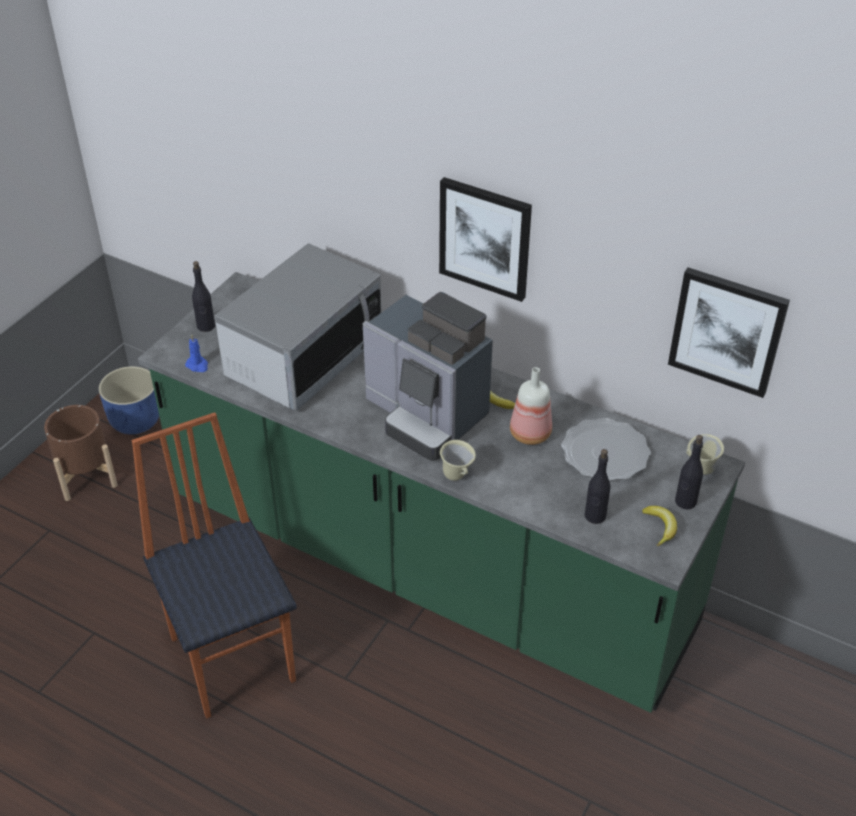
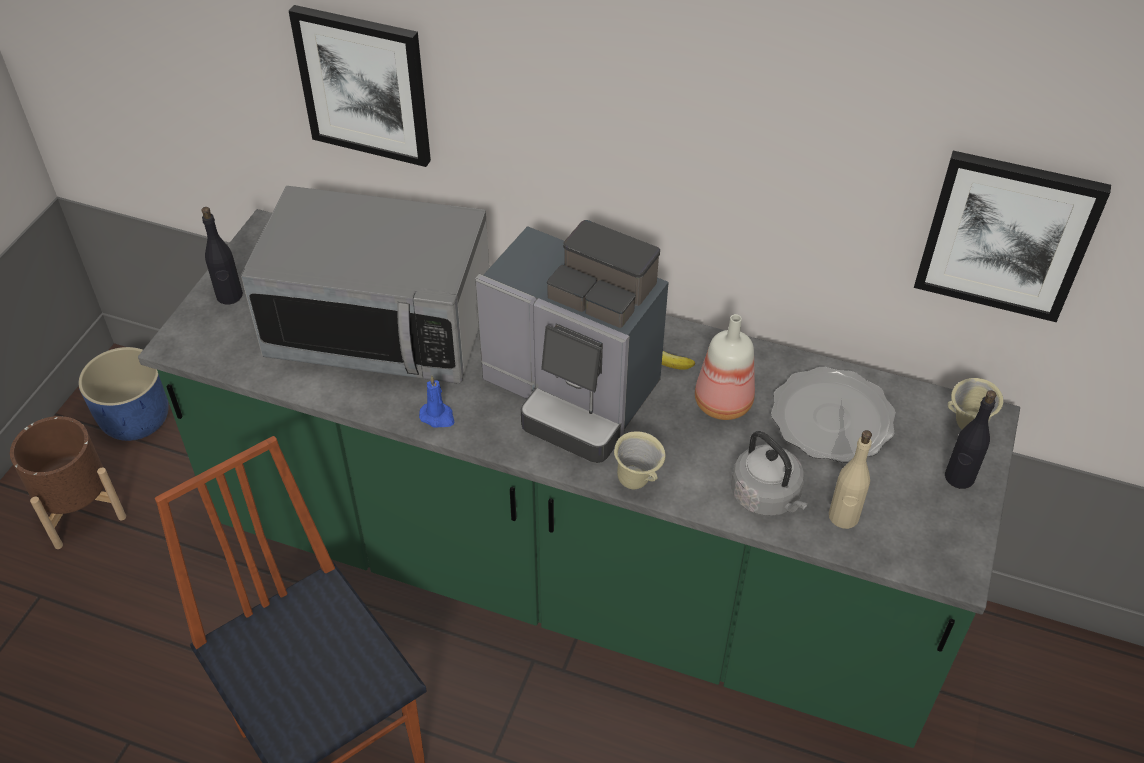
camera: 10 degrees left, 5 degrees up
(197, 365) = (228, 357): blue candle -> blue candle (438, 417)
(304, 357) = (380, 327): microwave -> microwave turned 75 degrees clockwise
(485, 238) = (635, 133): picture -> picture (364, 85)
(545, 497) = (767, 497): none -> grey kettle
(595, 516) = (843, 517): black bottle -> beige bottle
(660, 527) = (936, 521): banana -> none

